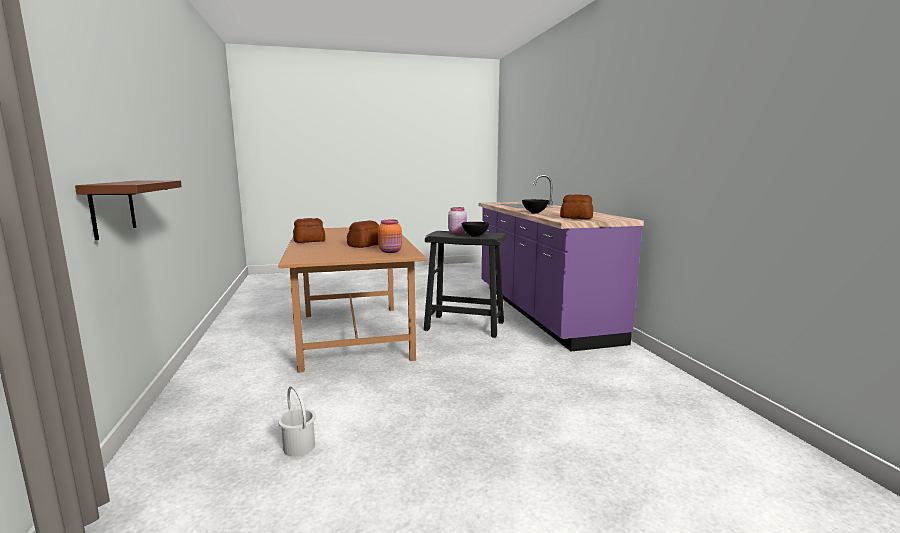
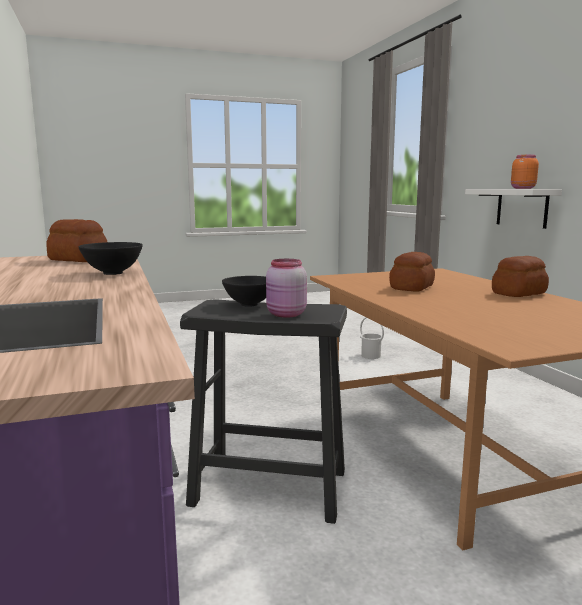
camera: 175 degrees right, 0 degrees up
(112, 208) = (522, 207): brown shelf -> white shelf
(391, 251) = (358, 280): orange jar -> orange jar (522, 188)

